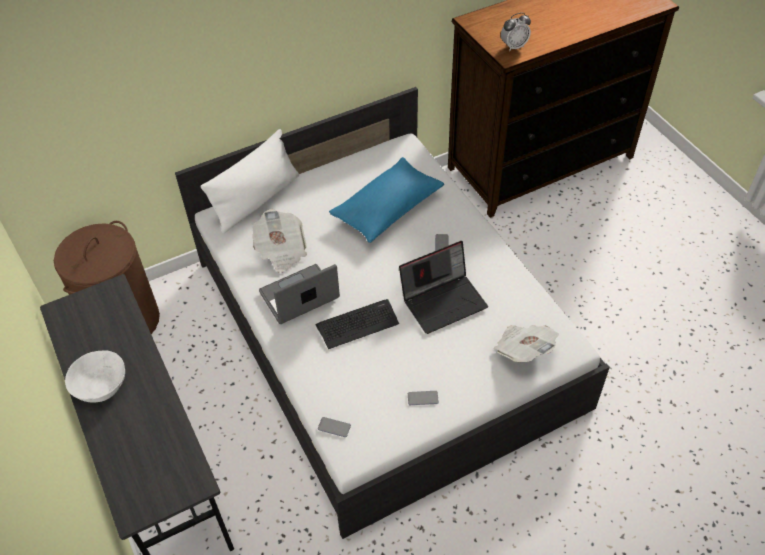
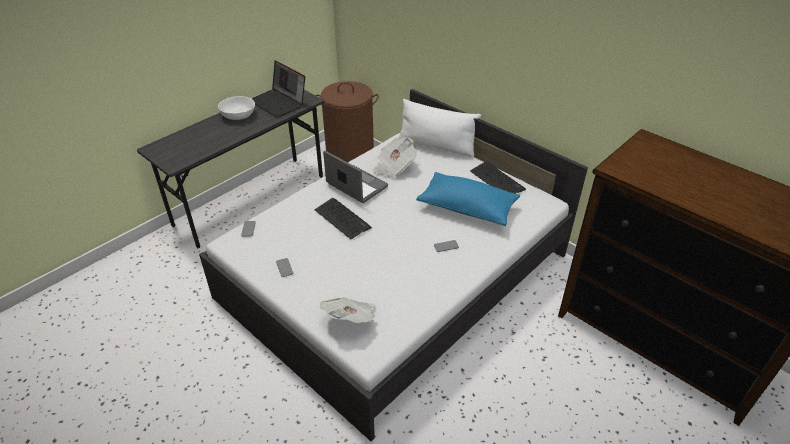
camera: 70 degrees right, 10 degrees down
(350, 170) = (497, 180): none -> keyboard
(443, 300) = (385, 259): laptop -> laptop (279, 102)
(514, 46) = (633, 168): alarm clock -> none

